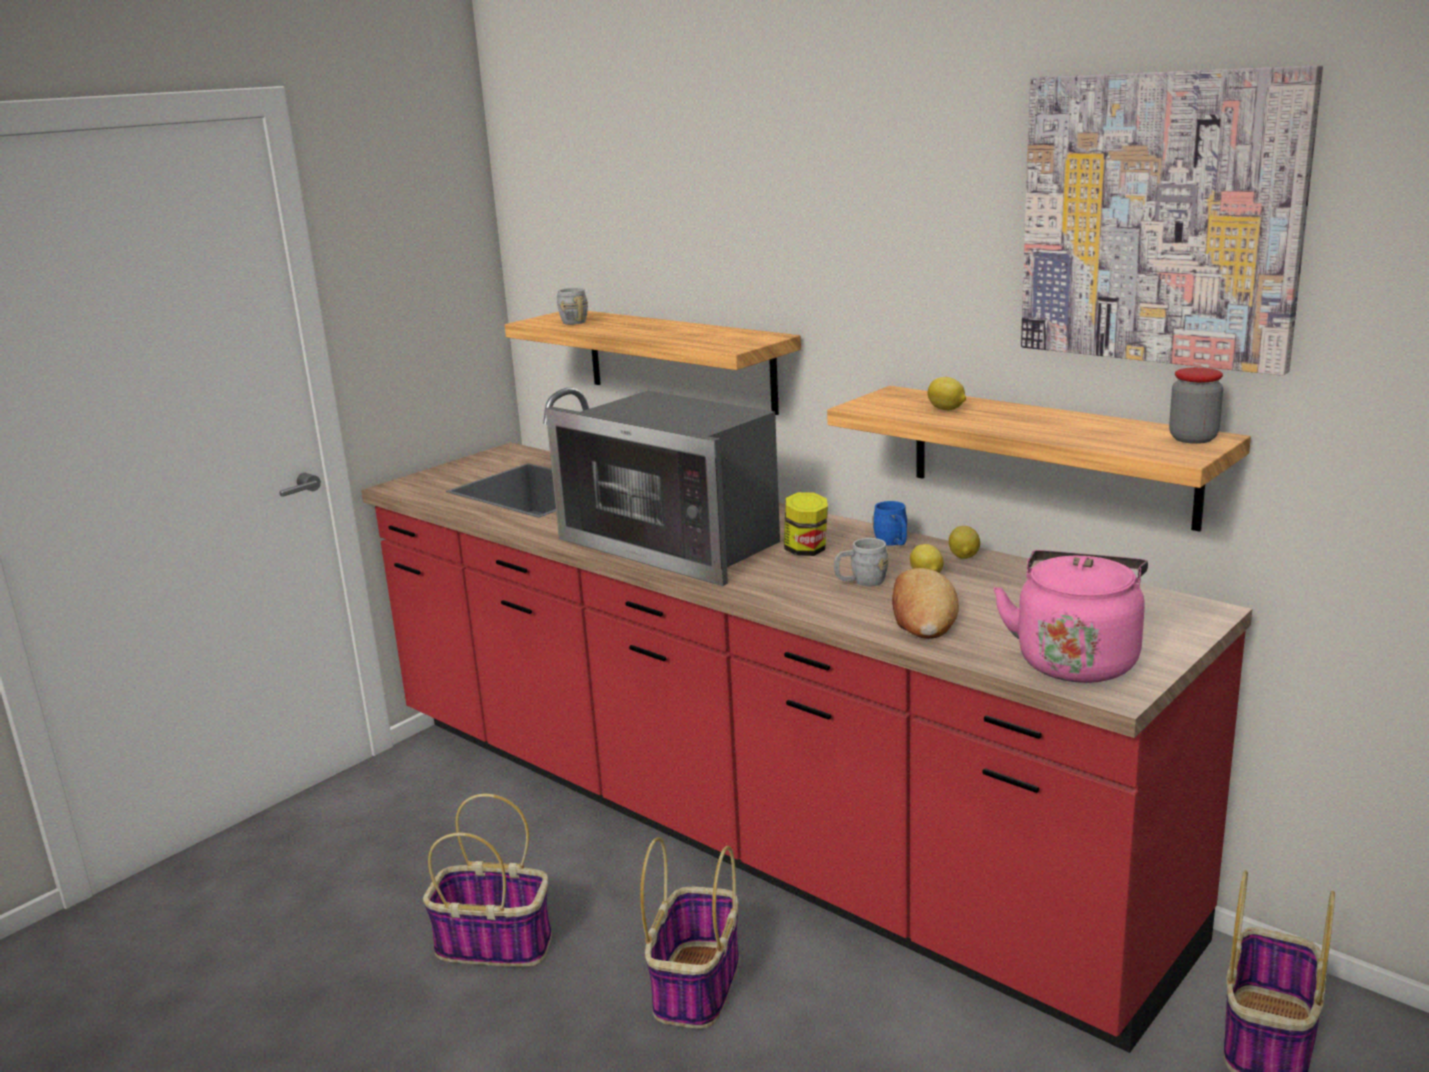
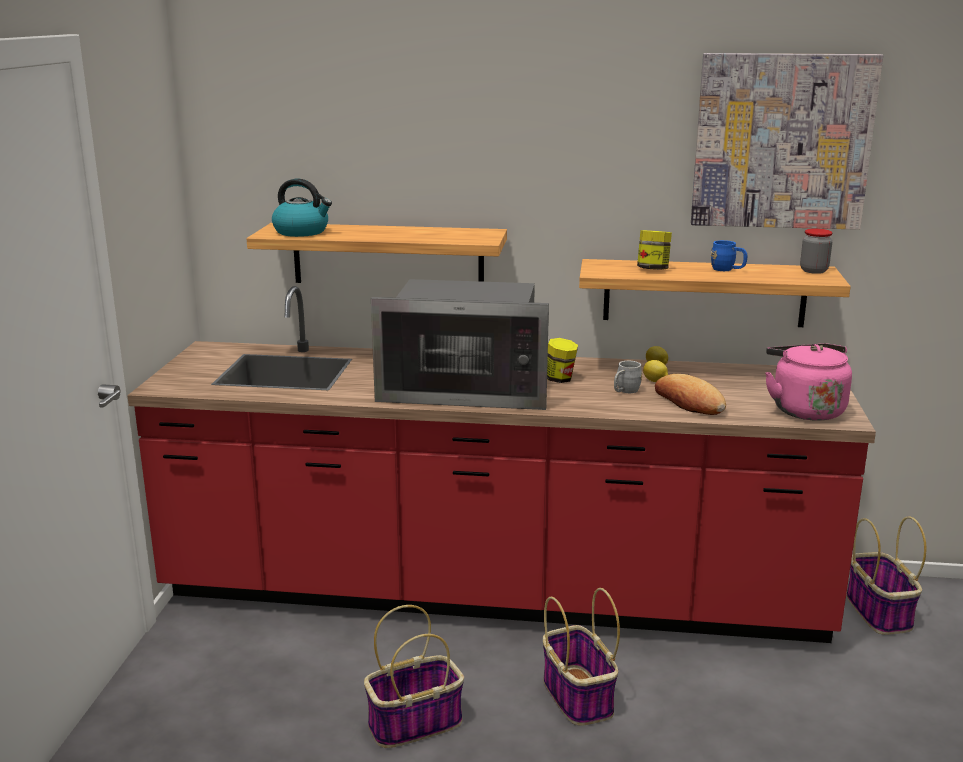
camera: 35 degrees left, 0 degrees up
(570, 321) = (302, 232): grey mug -> kettle
(893, 543) = (603, 366): blue mug -> blue mug (727, 270)
(947, 409) = (653, 269): lemon -> jar

